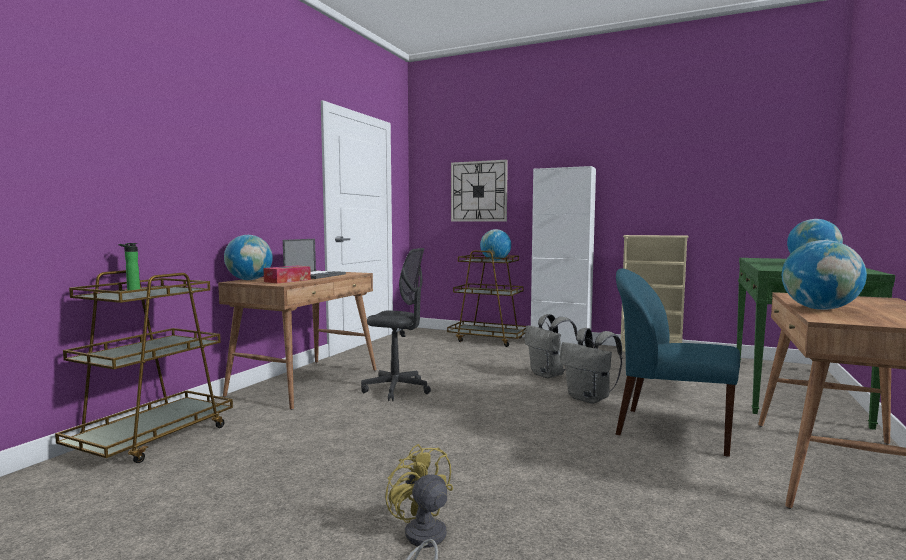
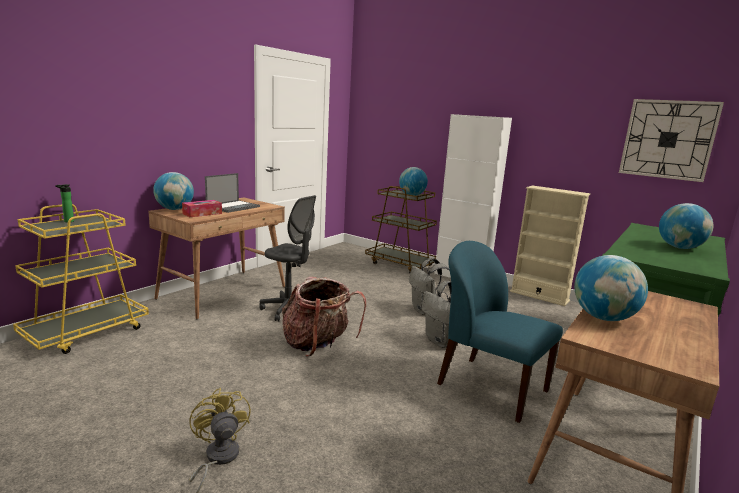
camera: 10 degrees right, 10 degrees up
(153, 438) = (87, 332): brown cart -> yellow cart
(456, 417) = (318, 345): none -> backpack
(478, 191) = (407, 128): wall clock -> wall clock (668, 139)

